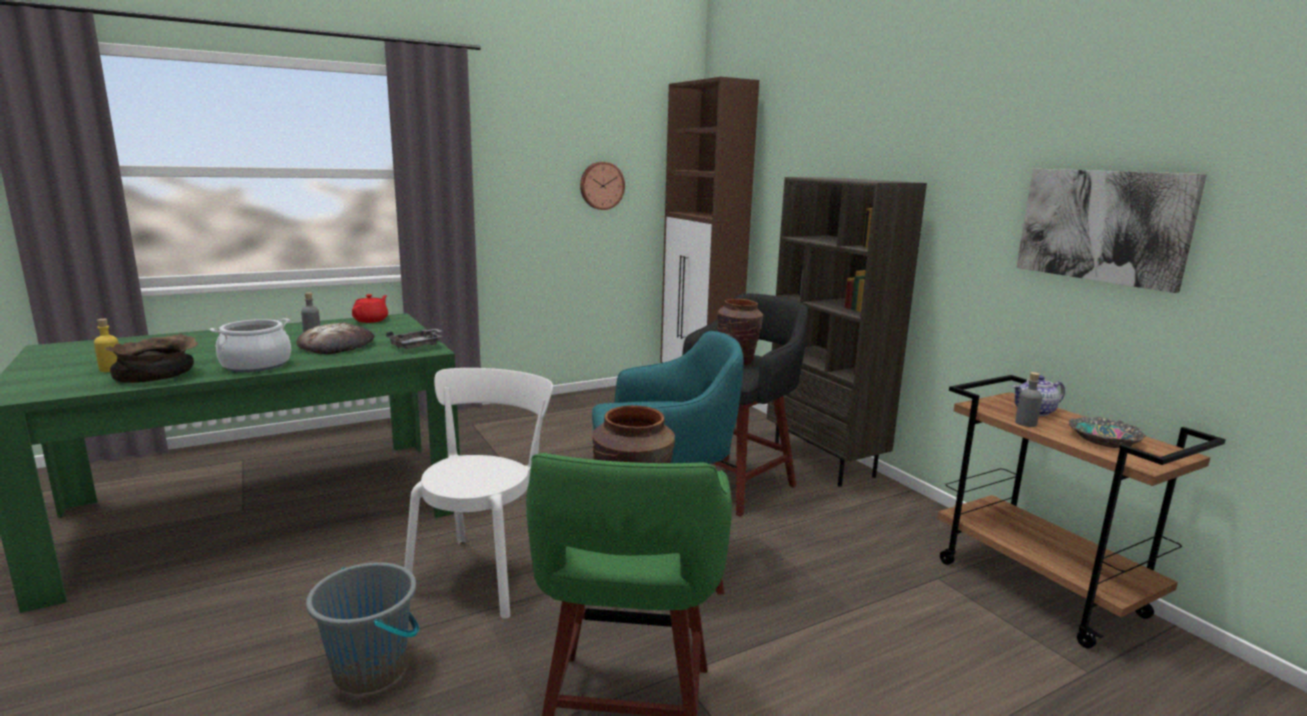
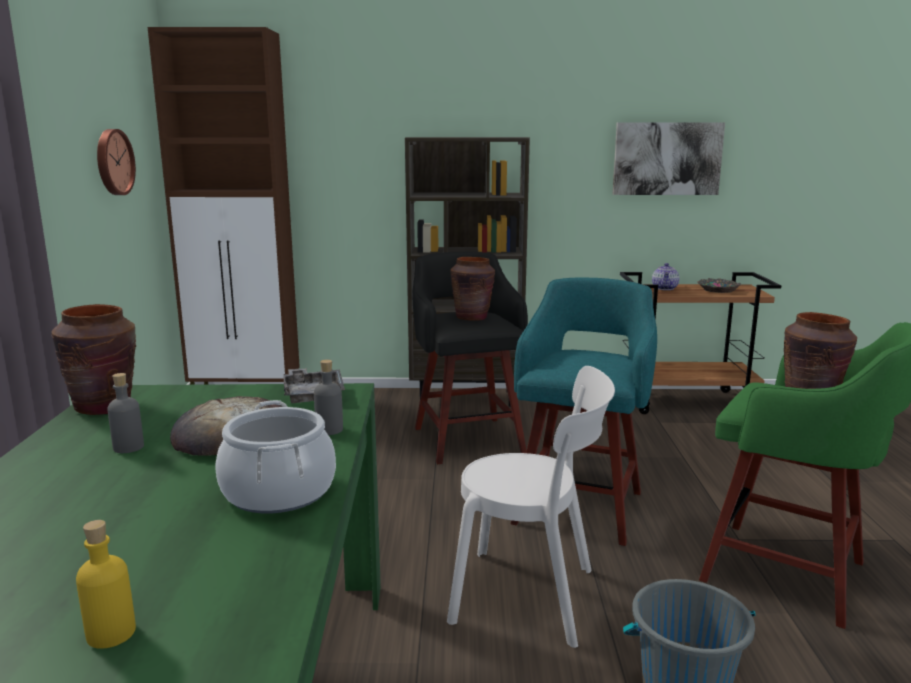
camera: 60 degrees left, 0 degrees up
(158, 374) = (232, 575): brown bowl -> none
(371, 320) = (104, 406): red teapot -> brown vase
(485, 571) = (531, 596): white chair -> white chair turned 150 degrees clockwise
(1025, 423) = (684, 294): grey bottle -> grey bottle (329, 430)

